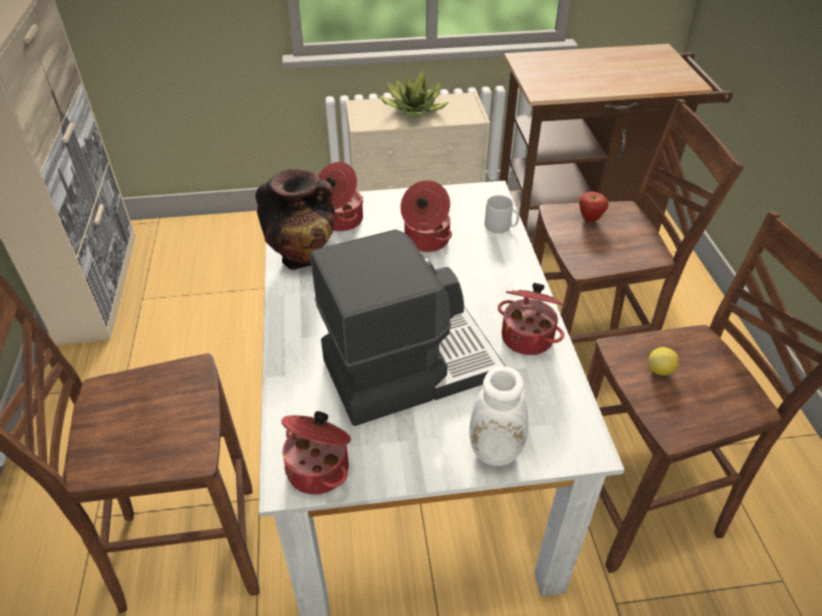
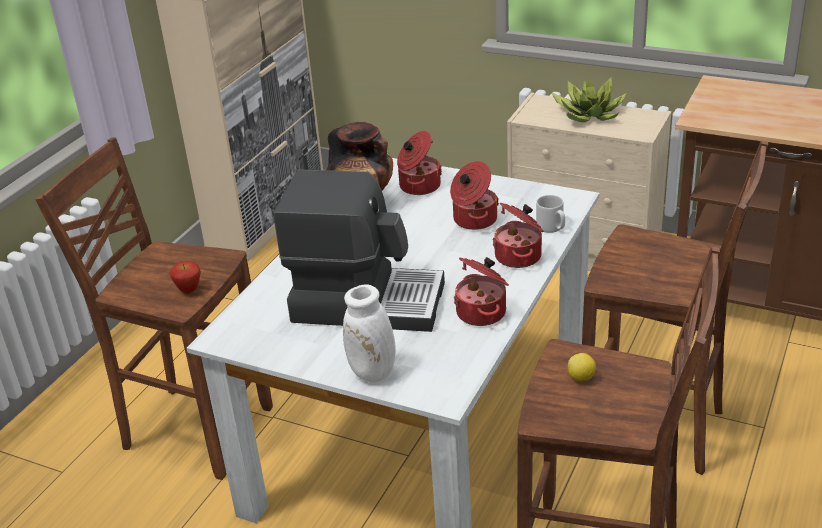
camera: 35 degrees right, 10 degrees down
(320, 468) = (245, 338): cooking pot -> cooking pot (519, 256)
(590, 219) = (656, 248): apple -> apple (189, 291)

